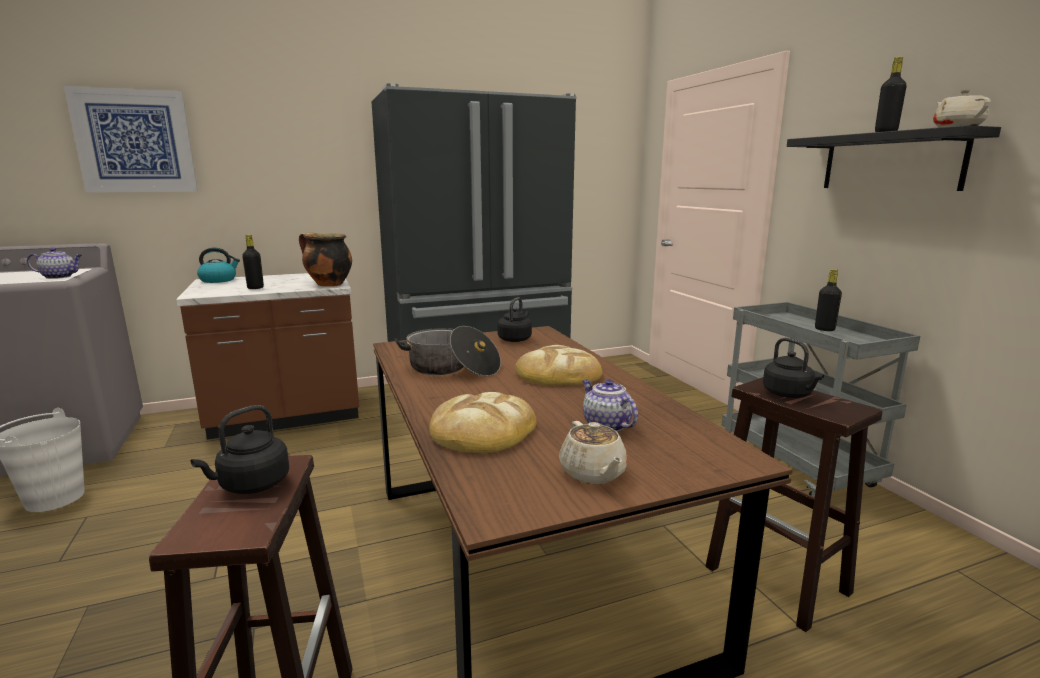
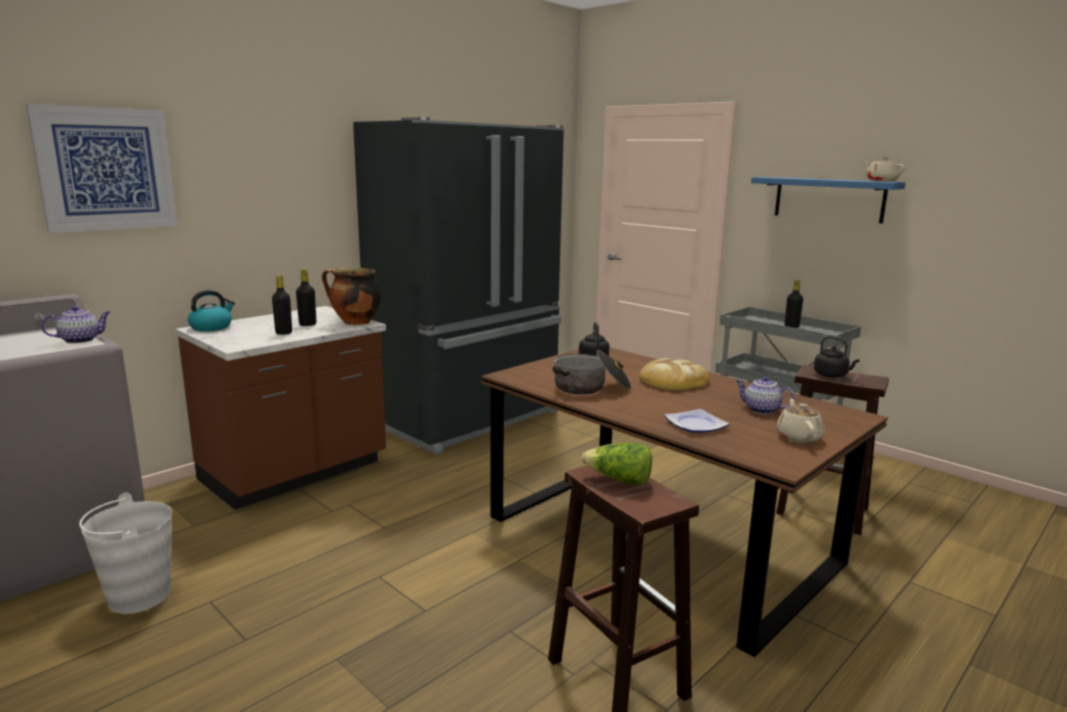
camera: 25 degrees left, 0 degrees up
(251, 485) = (619, 480): black kettle -> lettuce
(483, 430) = (694, 425): bread -> plate
(593, 473) = (798, 437): beige teapot -> beige teapot turned 135 degrees counterclockwise
(885, 132) = (830, 179): black bottle -> black bottle (307, 324)
(890, 162) = (828, 199): black shelf -> blue shelf

